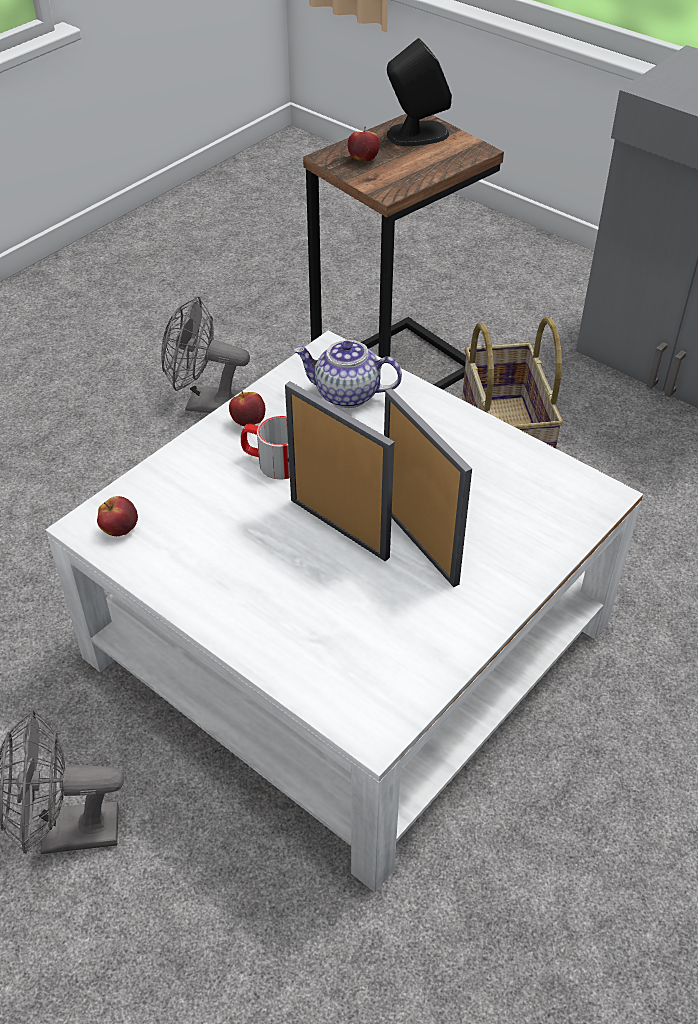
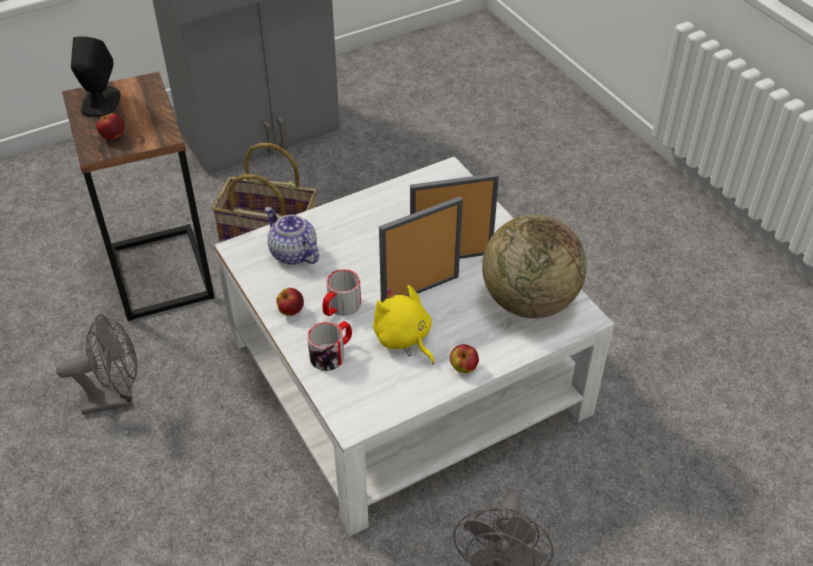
camera: 70 degrees left, 0 degrees up
(120, 529) = (366, 404): apple -> apple (463, 368)
(192, 477) = (332, 353): none -> mug
(205, 404) = (115, 398): grey fan -> grey fan turned 135 degrees counterclockwise
(243, 535) = (404, 339): none -> yellow plush toy
(346, 394) = (292, 253): teapot -> teapot turned 105 degrees clockwise
(376, 653) = (529, 301): none -> globe

